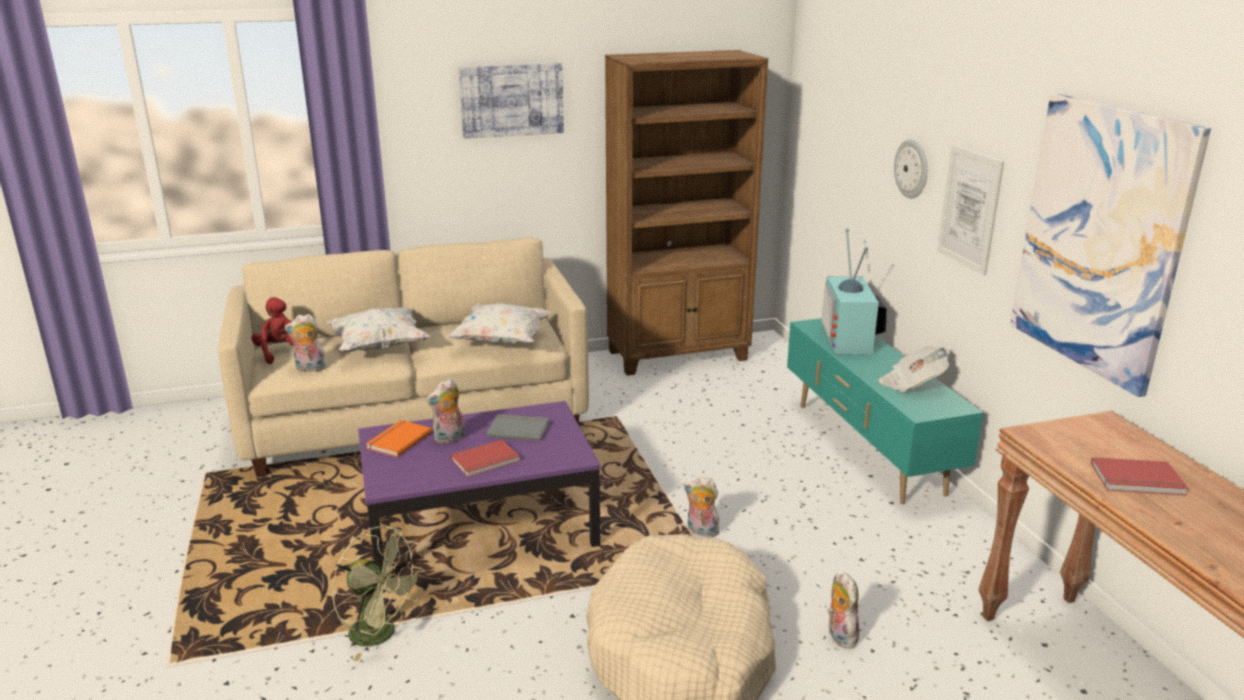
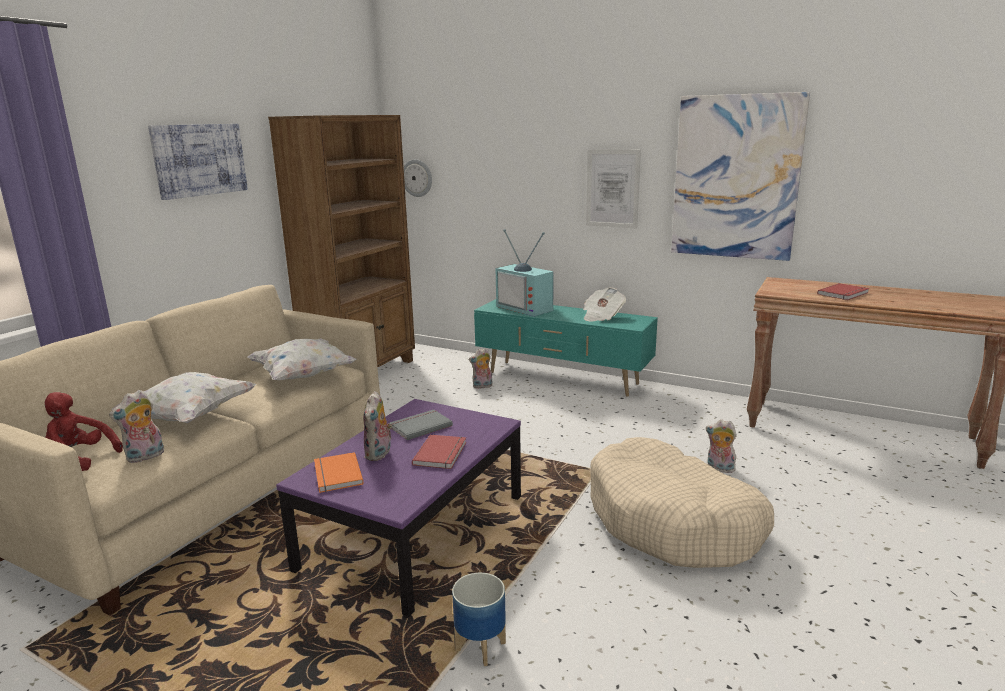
camera: 45 degrees left, 5 degrees down
(381, 635) = (480, 646): green fan -> planter
(701, 531) = (561, 458): plush toy -> plush toy (482, 386)
(912, 169) = (546, 176): wall clock -> wall clock (417, 178)

